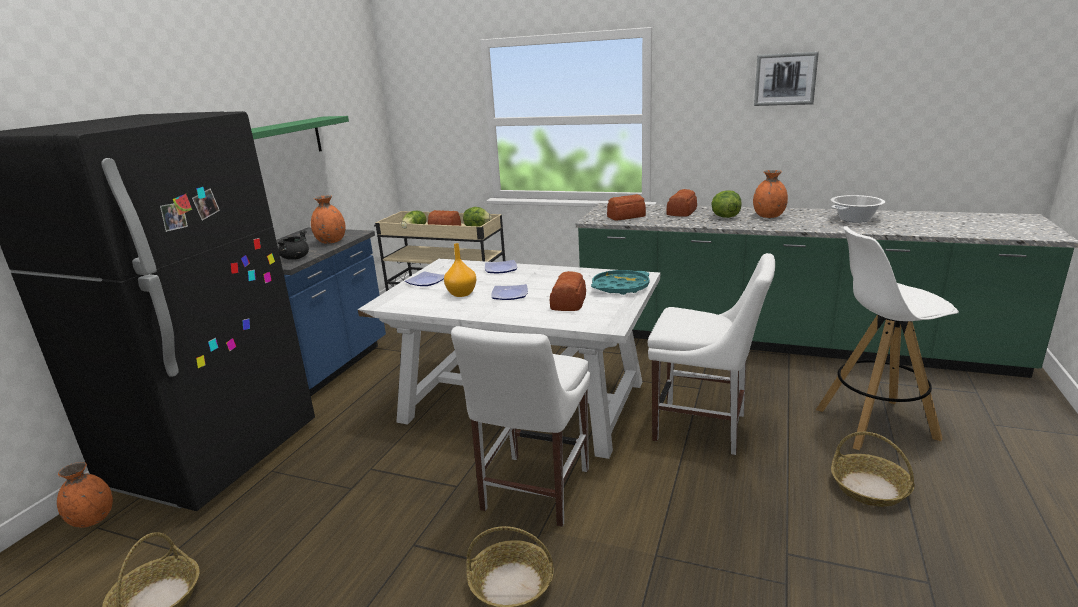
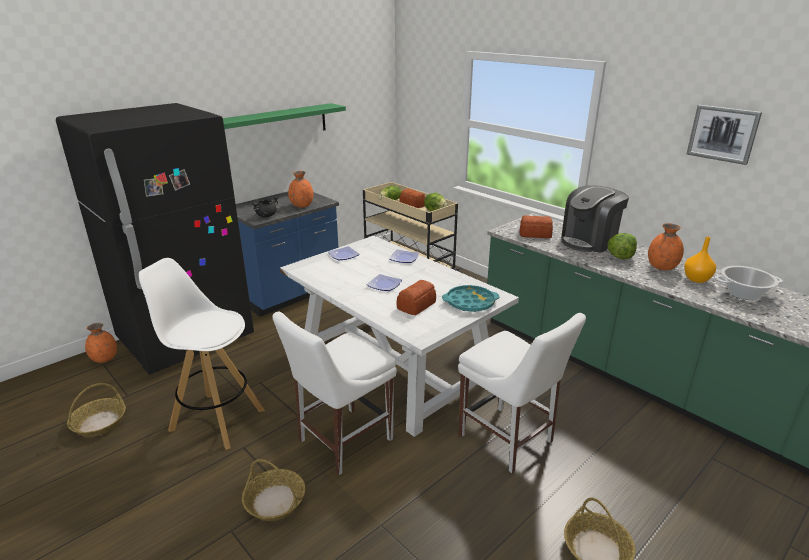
camera: 25 degrees right, 5 degrees up
(461, 294) = (354, 274): orange vase -> orange vase (696, 279)
(682, 212) = (589, 241): bread -> coffee machine
(874, 423) = (663, 495): white stool -> white stool (216, 419)

